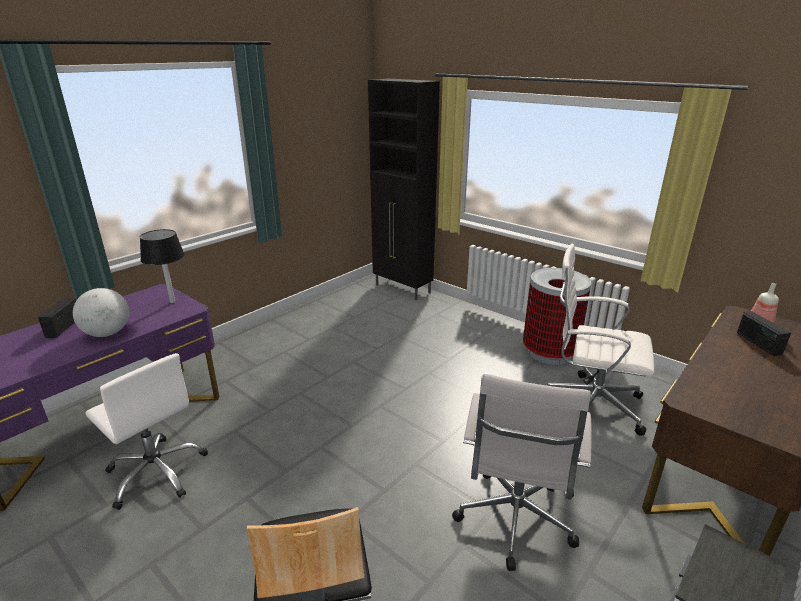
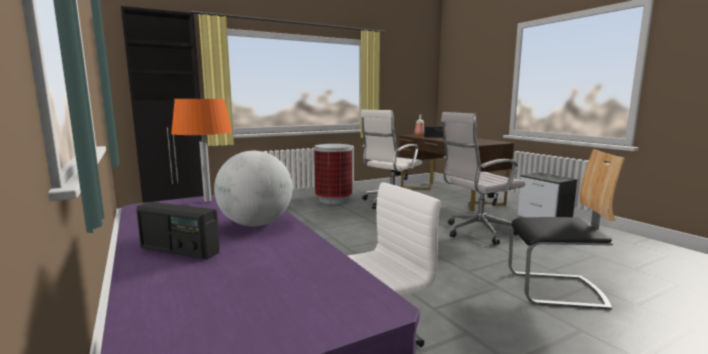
camera: 70 degrees left, 15 degrees down
(172, 302) = (207, 201): black table lamp -> orange table lamp
(514, 523) = (476, 232): white office chair -> white office chair turned 120 degrees clockwise

